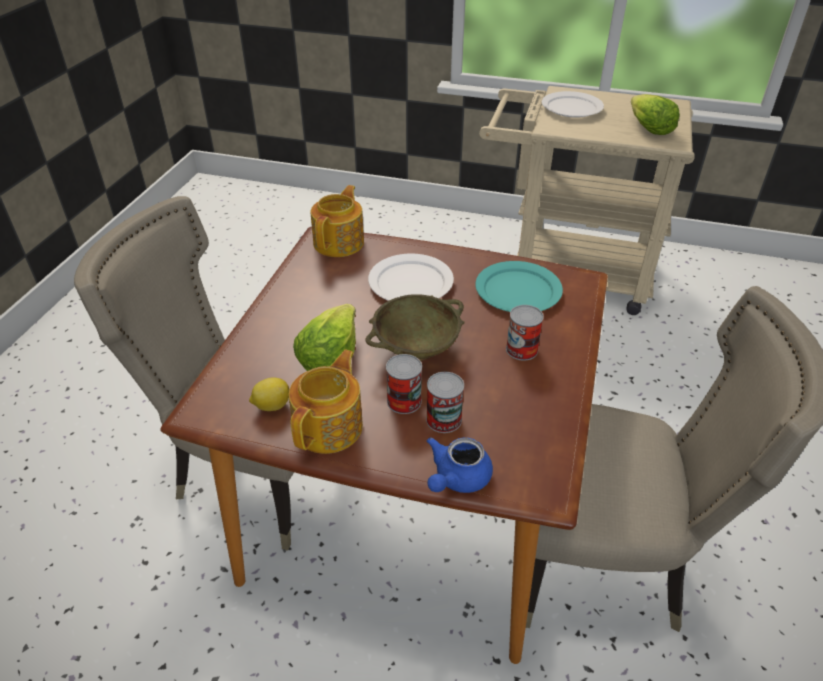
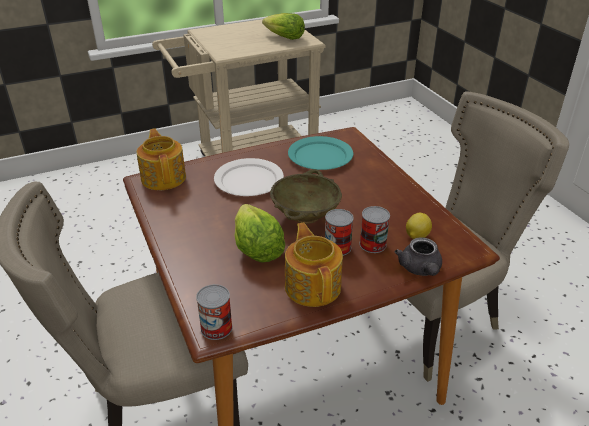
camera: 40 degrees left, 5 degrees down
(271, 405) = (258, 296): lemon -> lemon (416, 236)
(456, 479) = (420, 269): blue teapot -> grey teapot
(521, 349) = (364, 186): can -> can (216, 327)
(571, 108) = (222, 38): white plate -> none

